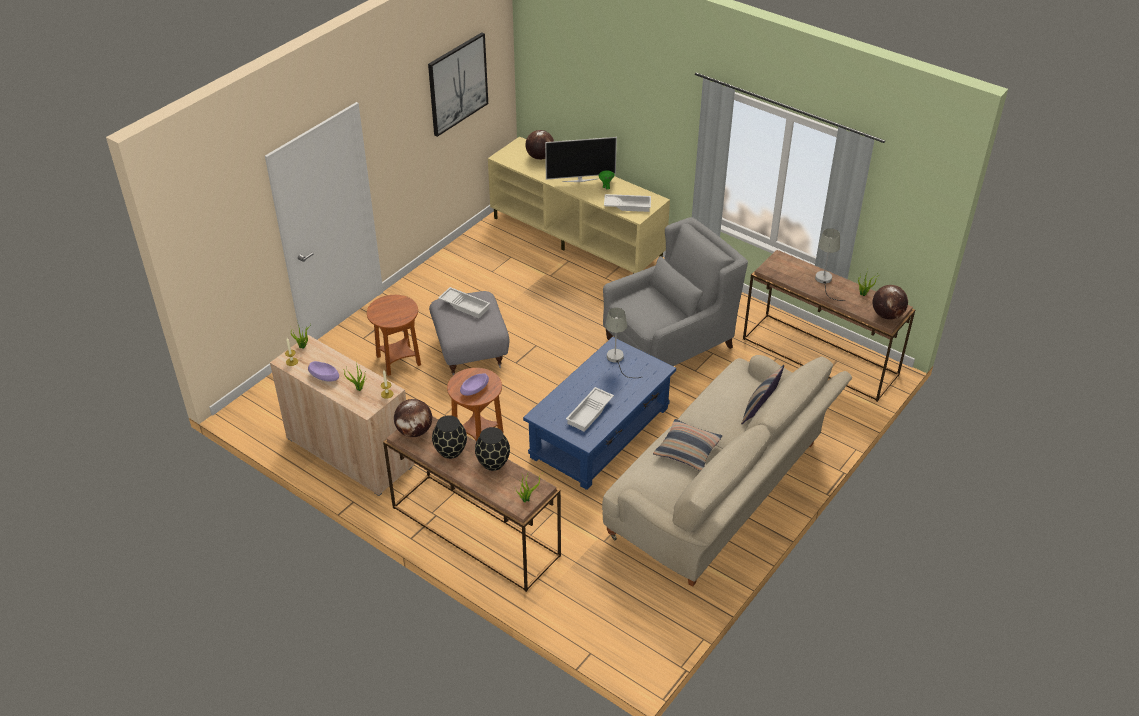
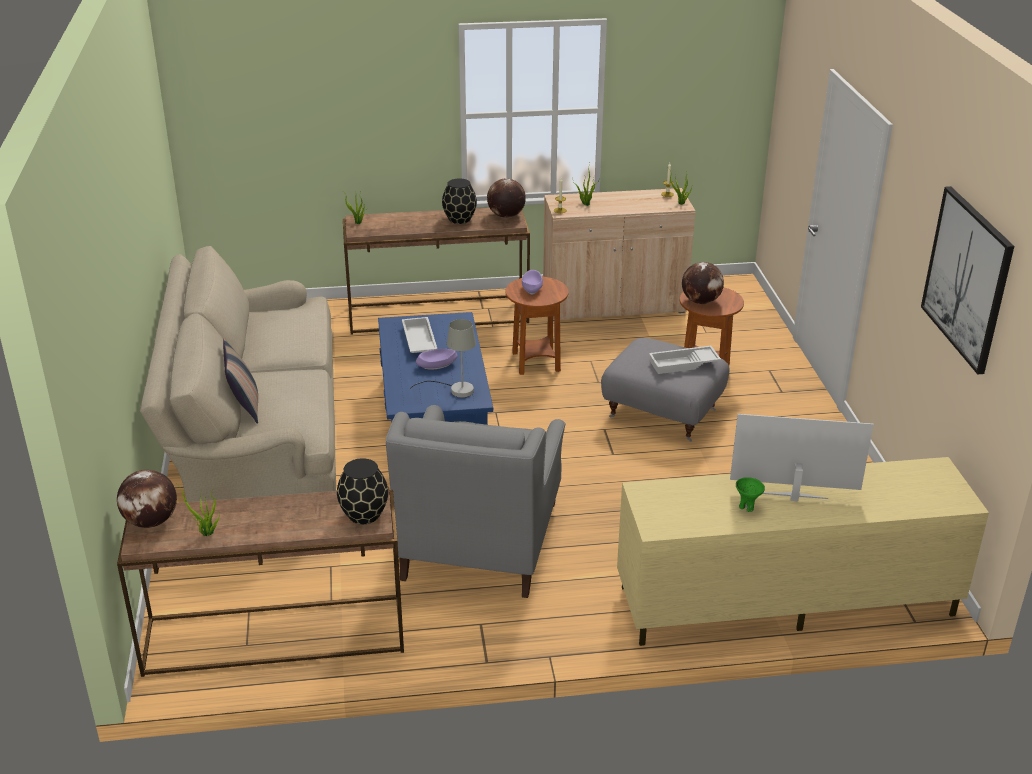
camera: 135 degrees right, 10 degrees down
(324, 377) = (625, 198): purple bowl -> purple bowl (437, 365)
(492, 463) = (416, 227): black vase -> black vase (364, 514)
(540, 157) = (900, 497): globe -> globe (701, 301)
(580, 180) = (794, 497): television -> television turned 60 degrees clockwise
(627, 205) = (677, 498): white tray -> none
(687, 450) = (284, 345): pillow -> none
(825, 281) = (278, 522): grey table lamp -> none

